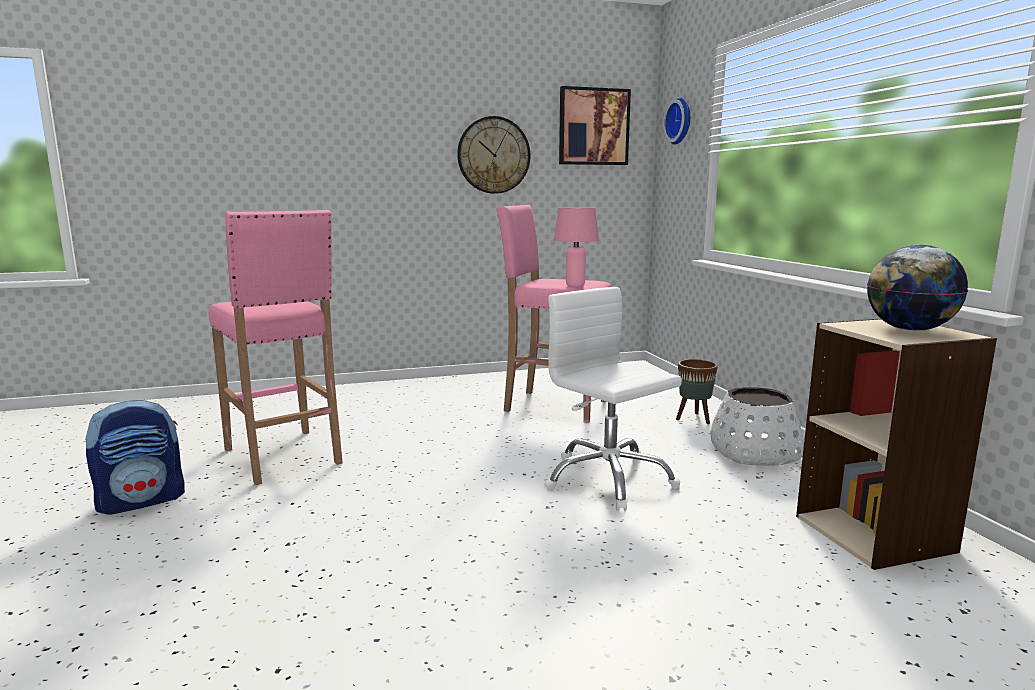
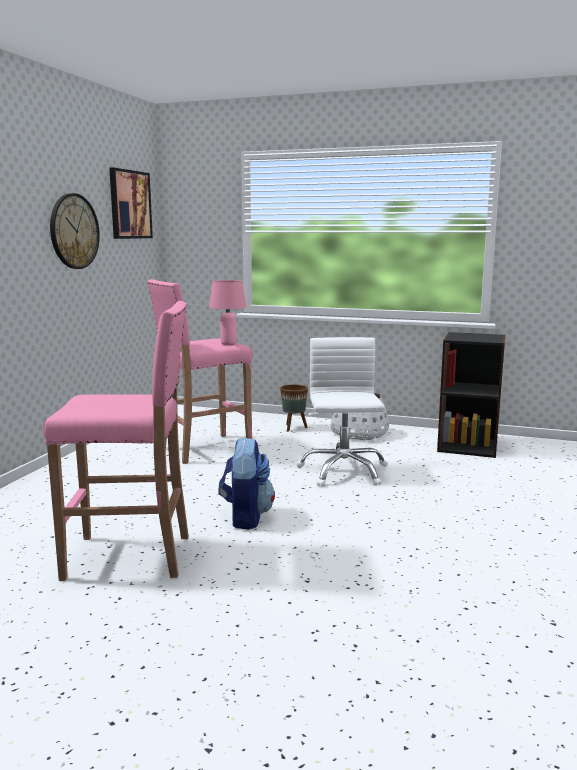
camera: 55 degrees left, 0 degrees up
(142, 501) = (127, 636): backpack -> backpack (246, 517)
(608, 479) = (343, 471): white office chair -> white office chair turned 90 degrees clockwise
(680, 121) = (198, 204): wall clock -> none
(875, 533) = (468, 446): beige bookcase -> black bookcase
(909, 330) = (476, 336): globe -> none

